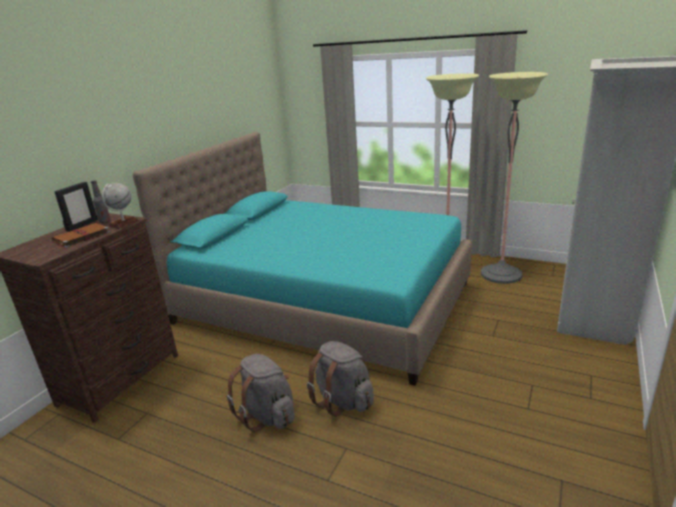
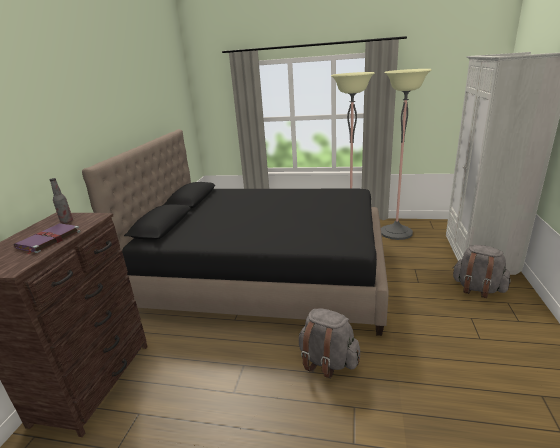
camera: 15 degrees left, 0 degrees up
(80, 237) = (48, 240): brown book -> purple book
(82, 225) = (41, 227): picture frame -> none
(124, 223) = (90, 221): globe -> none
(267, 415) = (265, 389): grey backpack -> grey backpack (477, 289)
(323, 302) = (265, 274): turquoise bed -> black bed

